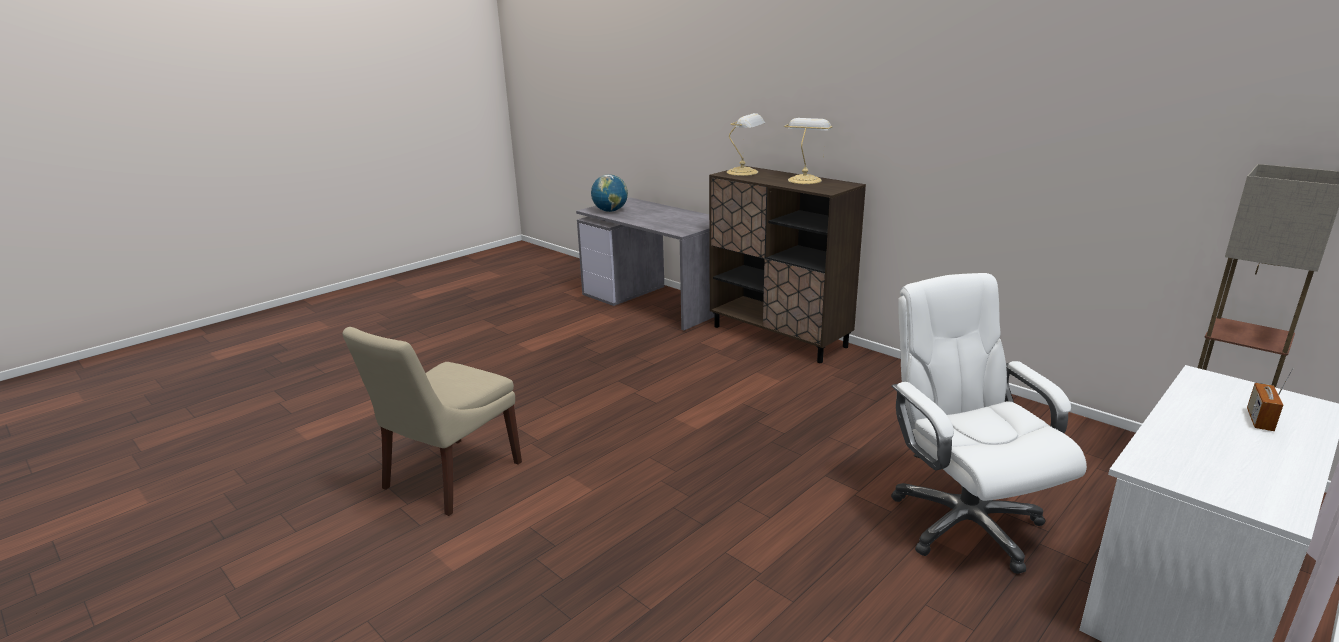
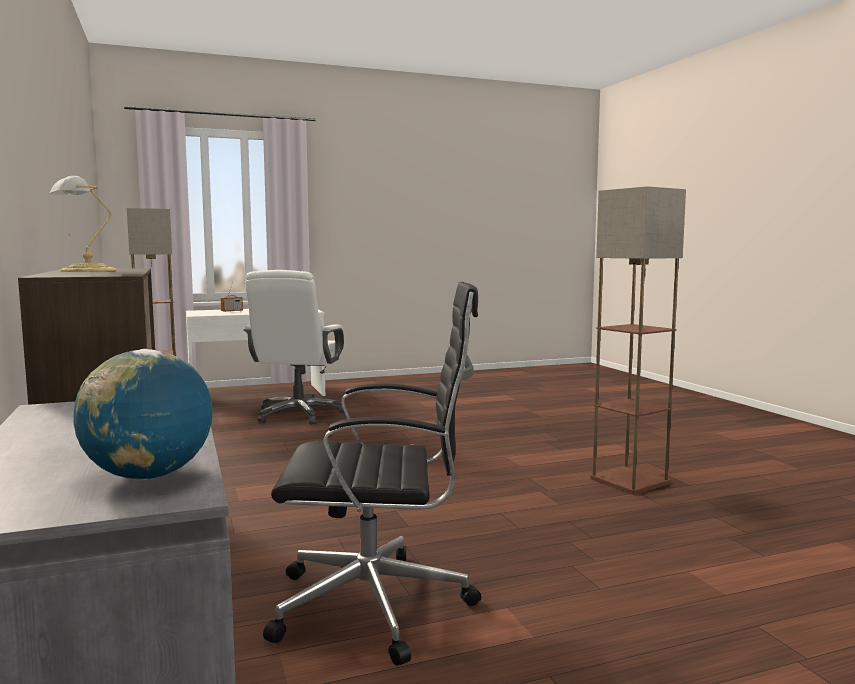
camera: 155 degrees left, 15 degrees down
(449, 478) = (631, 481): beige chair -> floor lamp
(593, 339) = (378, 605): none -> black office chair
(744, 172) = (87, 274): table lamp -> none

